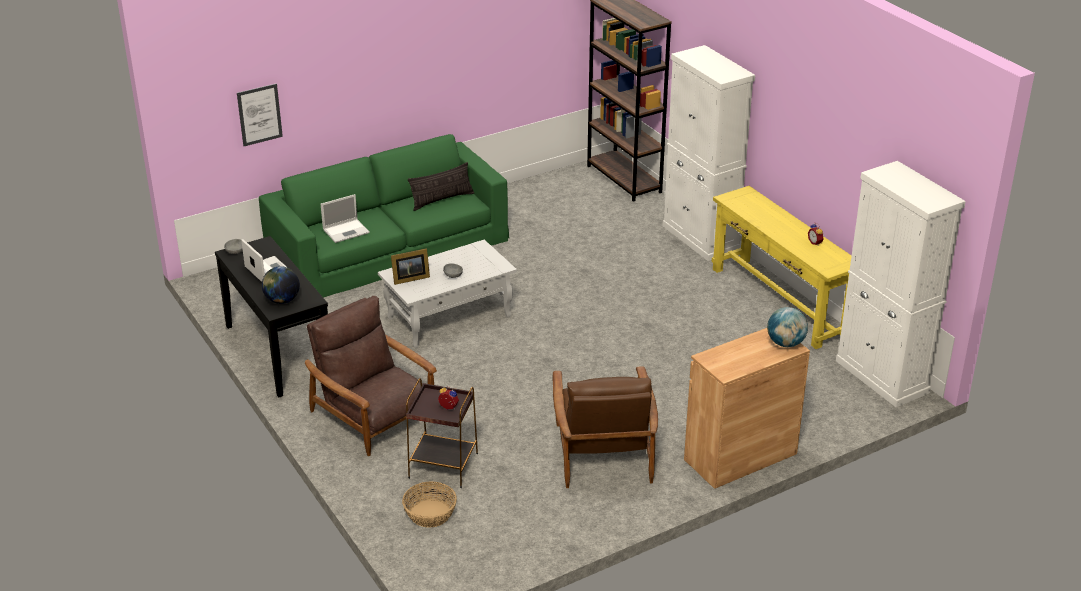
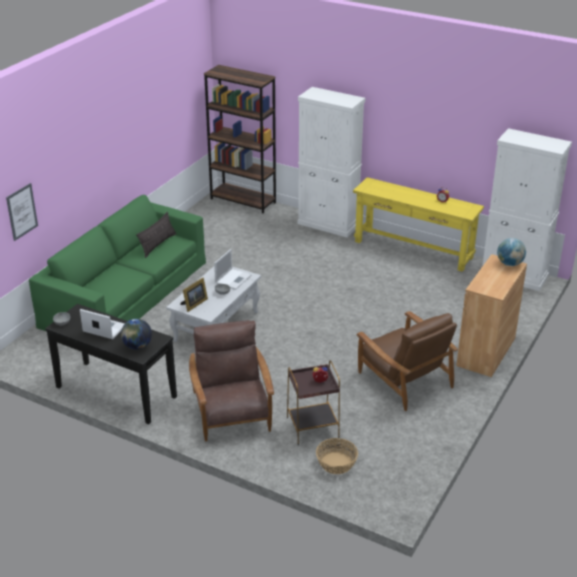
camera: 30 degrees left, 0 degrees up
(347, 231) = (110, 286): laptop -> laptop (233, 279)
(373, 417) = (231, 412): brown armchair -> brown armchair turned 60 degrees clockwise

